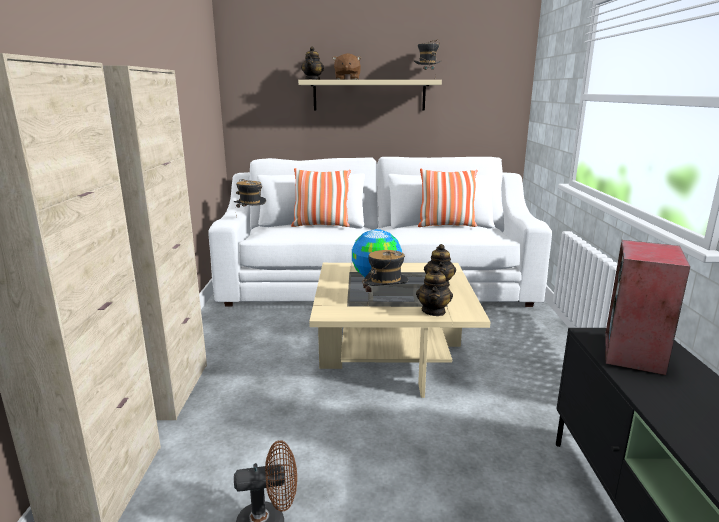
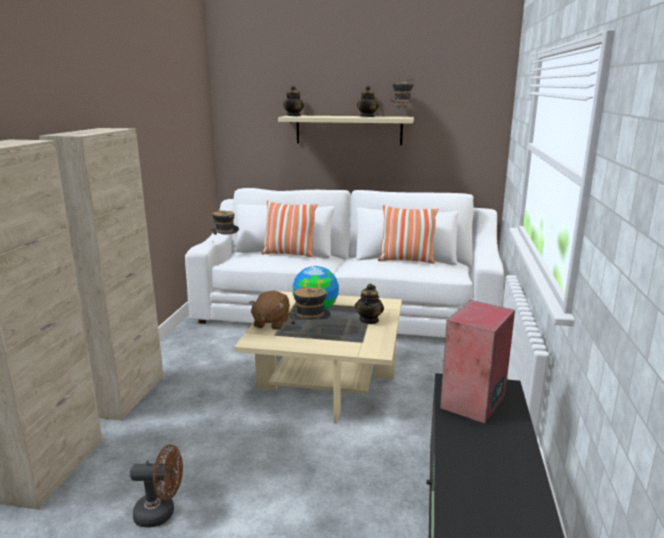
camera: 10 degrees right, 0 degrees up
(347, 79) = (325, 116): brown plush toy -> brown plush toy (270, 323)
(434, 311) = (347, 346): teapot -> teapot (367, 116)

